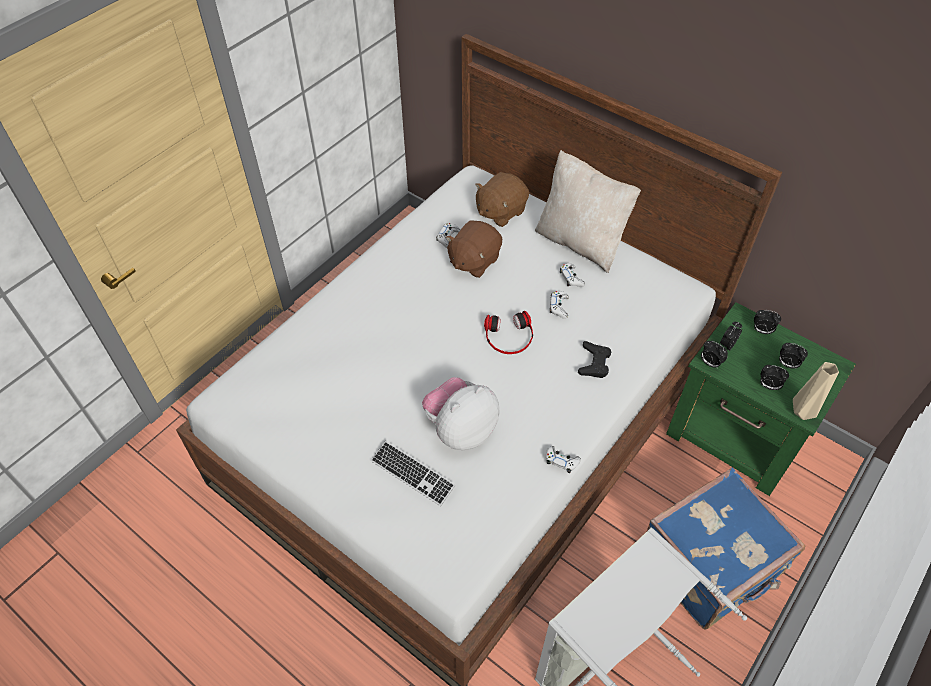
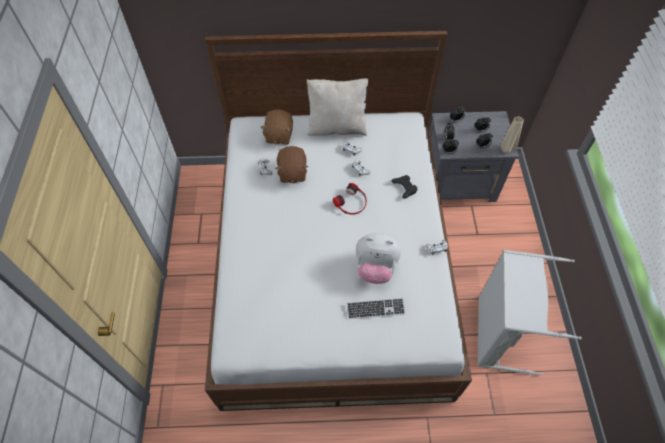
camera: 40 degrees left, 5 degrees up
(461, 429) = (375, 268): plush toy -> plush toy turned 90 degrees counterclockwise
(710, 565) = (500, 252): blue suitcase -> none
(737, 435) = (459, 182): green nightstand -> grey nightstand

